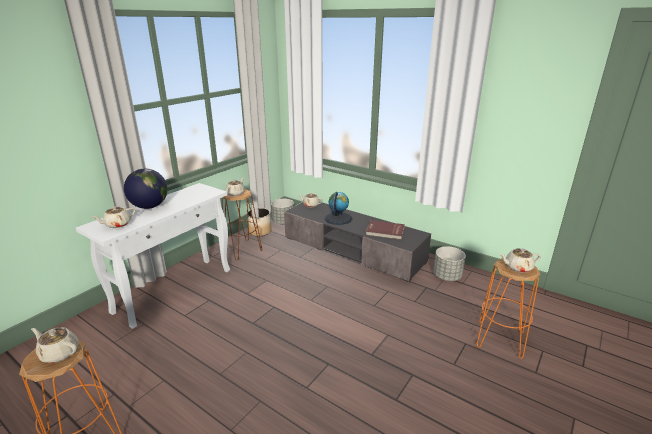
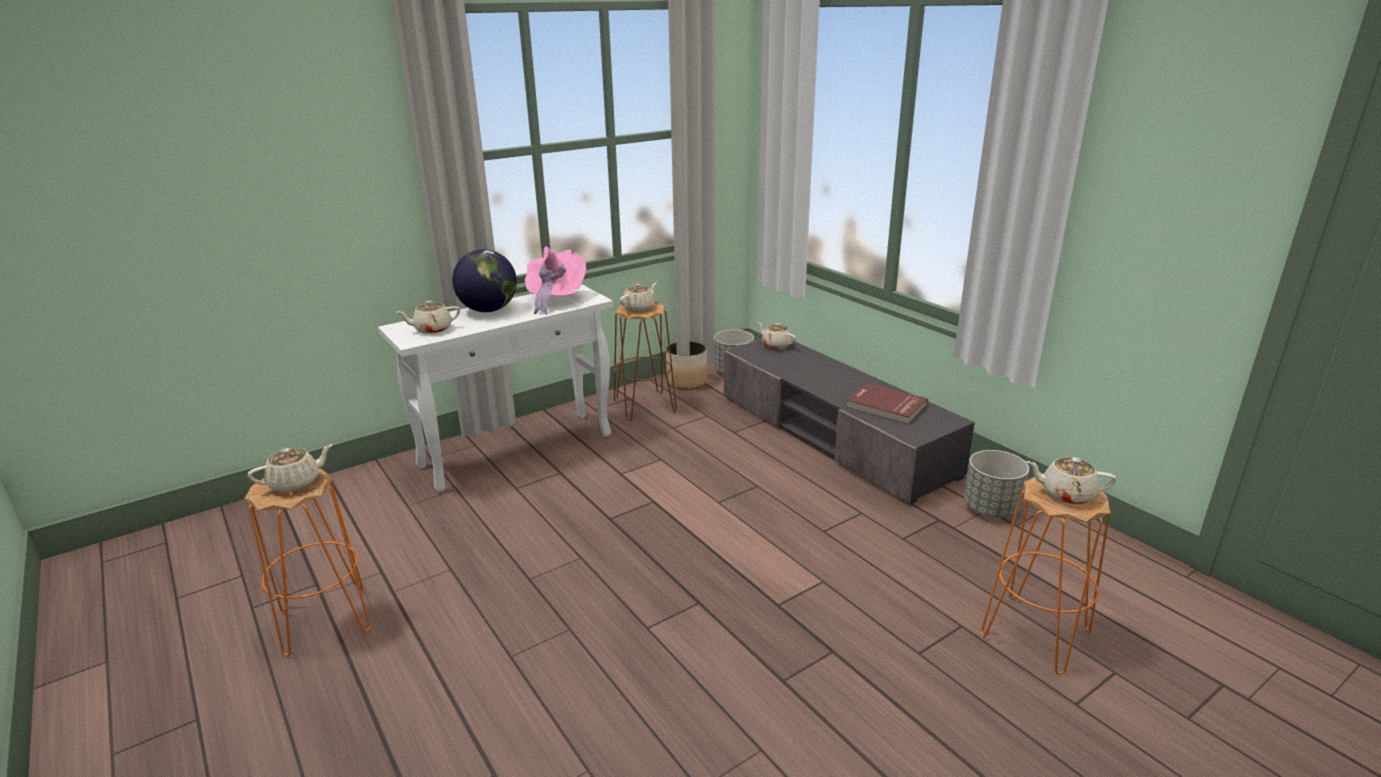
camera: 20 degrees right, 0 degrees up
(59, 353) = (296, 483): beige teapot -> beige teapot turned 105 degrees clockwise
(190, 195) = (555, 299): none -> pink hat
(338, 218) = (812, 373): globe -> none

